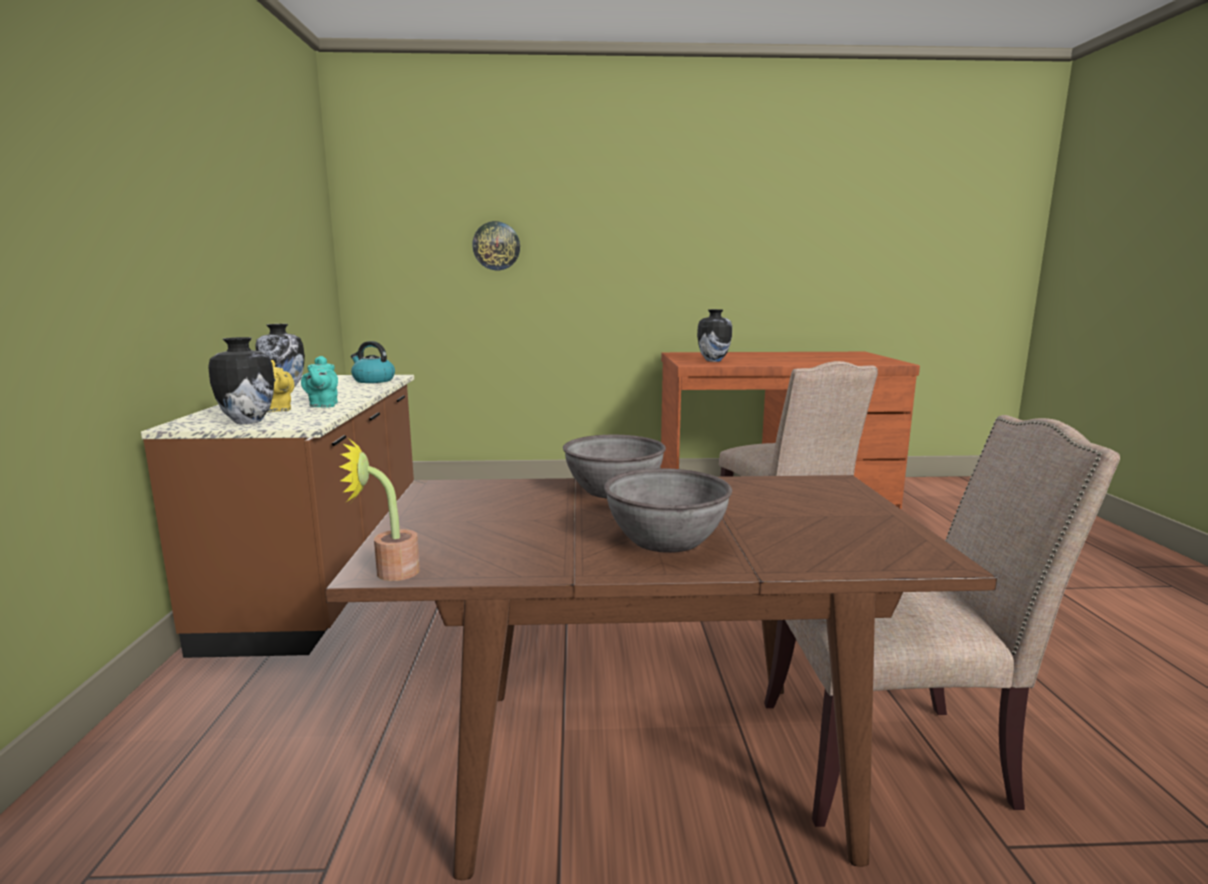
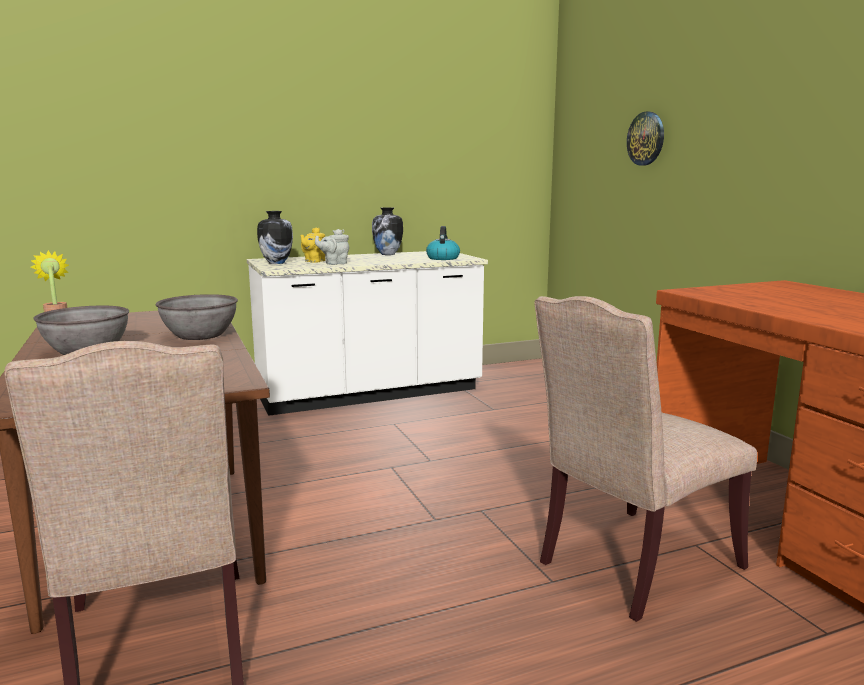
camera: 70 degrees right, 0 degrees up
(323, 405) = (334, 263): turquoise teapot -> grey teapot
(328, 577) = (369, 393): brown counter -> white counter
(713, 360) = (745, 295): vase -> none

